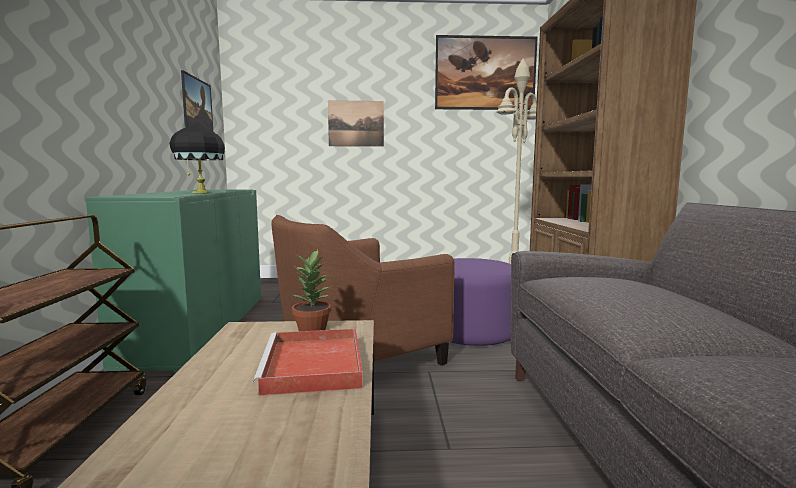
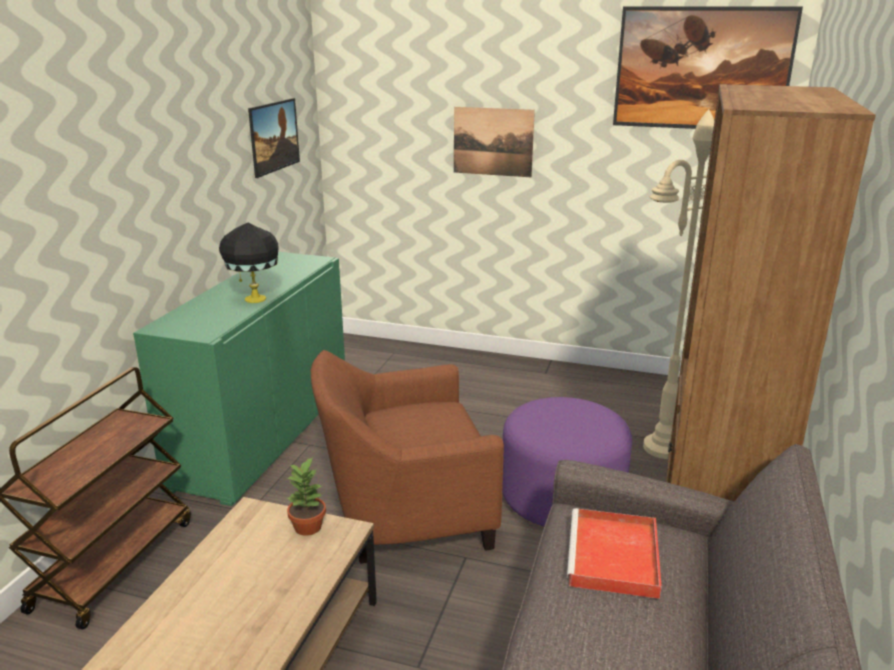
camera: 20 degrees right, 15 degrees up
(314, 366) = (278, 588): red tray -> red tray (614, 558)

